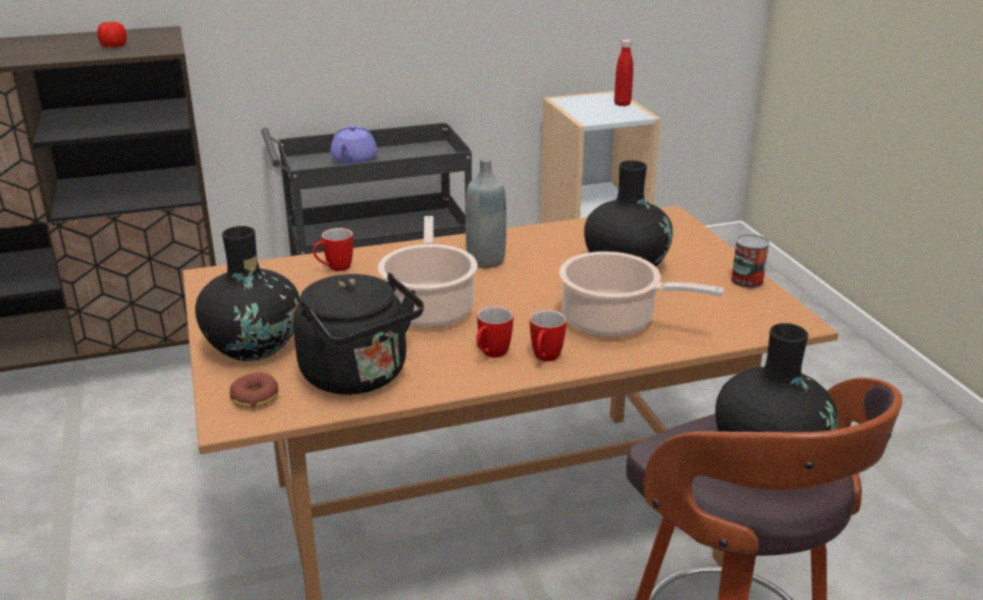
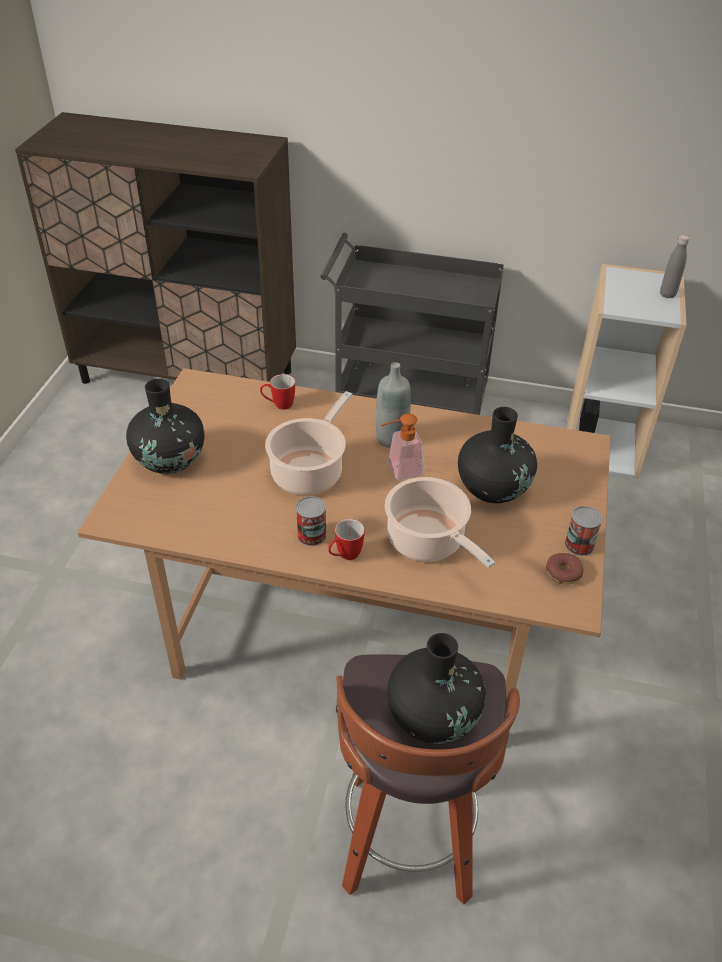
camera: 30 degrees right, 15 degrees up
(114, 46) = (217, 155): tomato -> none
(255, 397) = (136, 506): donut -> donut (563, 573)
(354, 161) = (406, 281): purple teapot -> none
(359, 376) = (211, 516): black kettle -> none
(491, 355) = (311, 535): mug -> can
(521, 281) = (399, 471): none -> soap dispenser
(622, 104) = (667, 294): red bottle -> grey bottle

